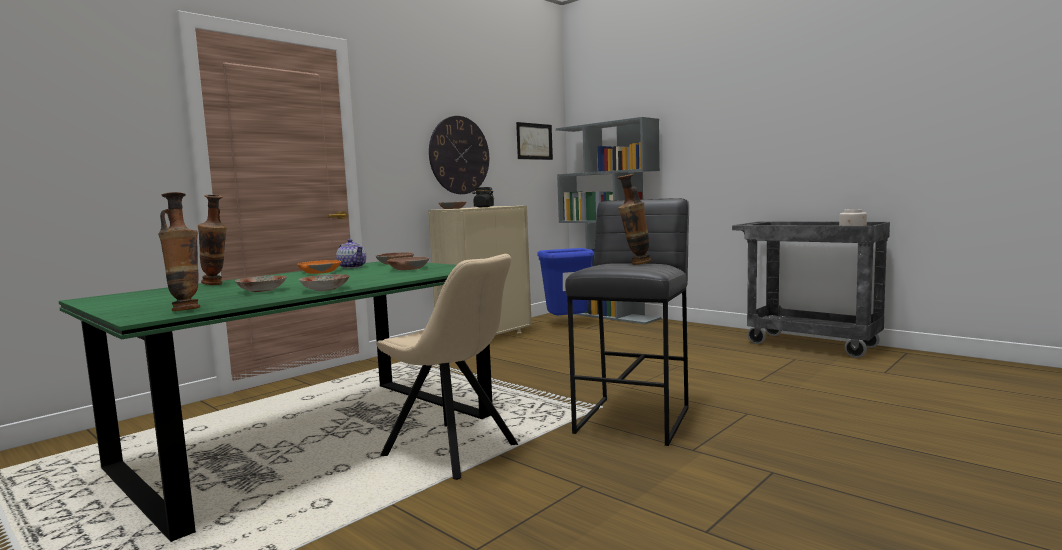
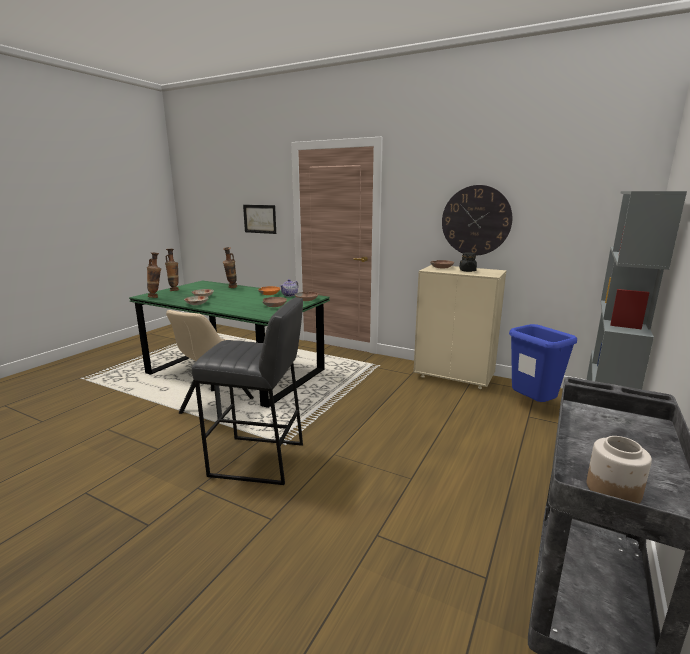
camera: 75 degrees right, 10 degrees up
(534, 141) = (591, 206): picture -> picture (259, 219)
(634, 264) = (237, 351): vase -> vase (174, 290)

